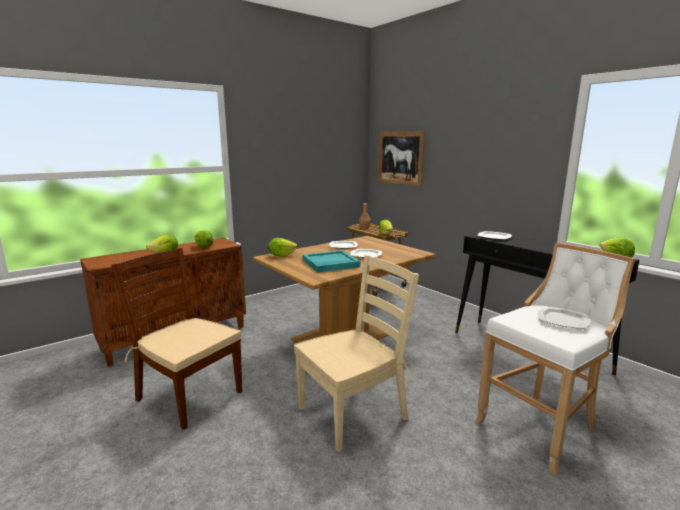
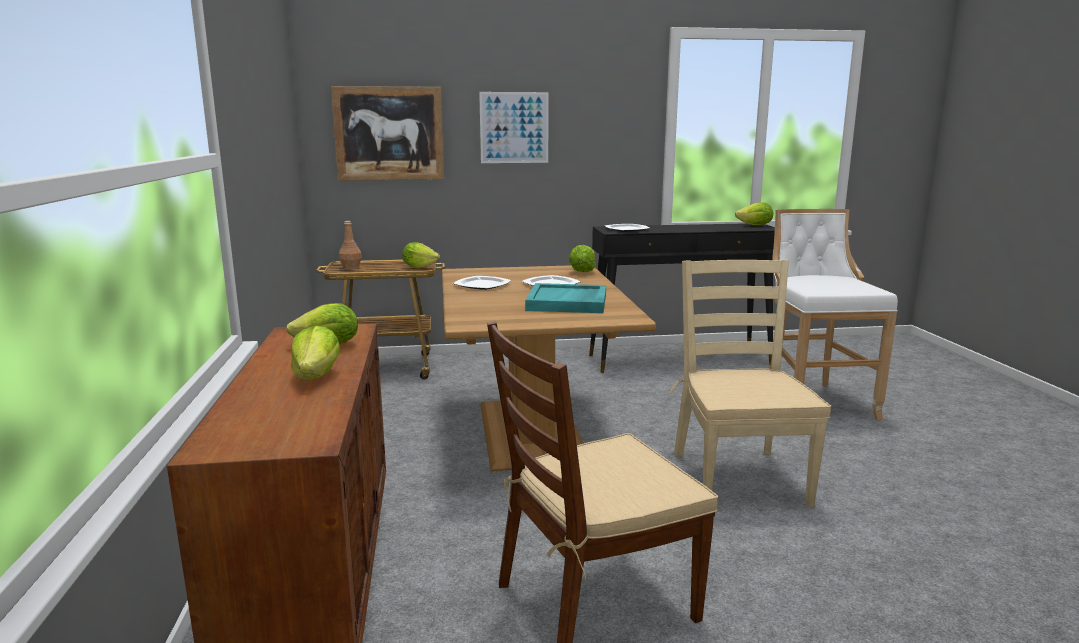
camera: 60 degrees left, 0 degrees up
(281, 255) = (475, 316): lettuce -> lettuce (582, 271)
(460, 157) = (514, 127): none -> picture
(563, 320) = (830, 280): plate -> none

